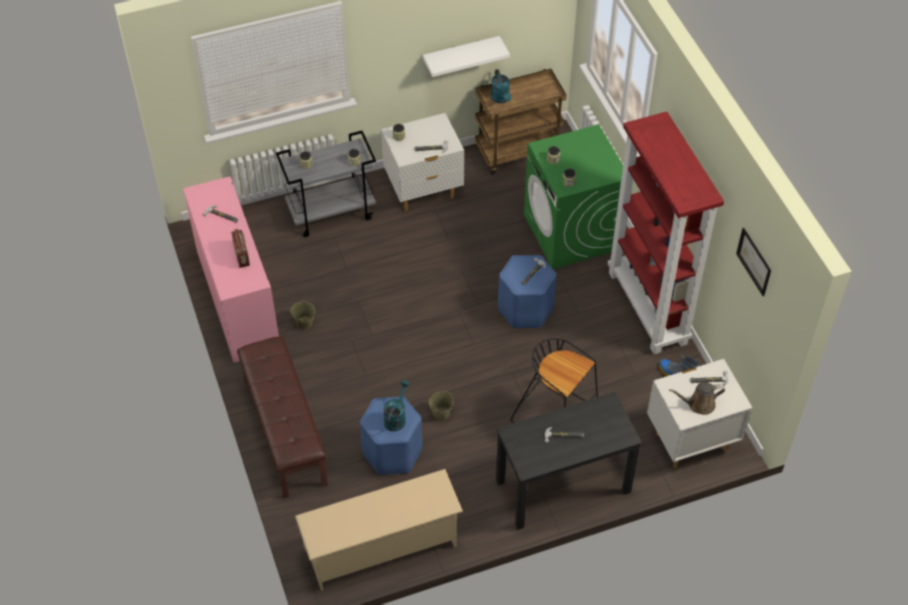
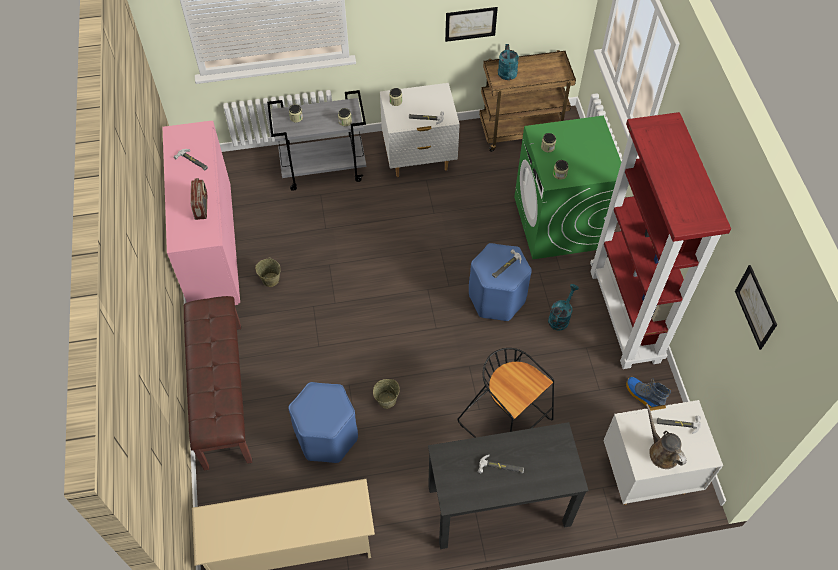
camera: 10 degrees right, 5 degrees up
(396, 417) = (328, 408): turquoise watering can -> turquoise watering can (560, 317)
(461, 55) = (470, 23): white shelf -> picture
(698, 404) = (661, 451): brown watering can -> brown watering can turned 60 degrees clockwise

